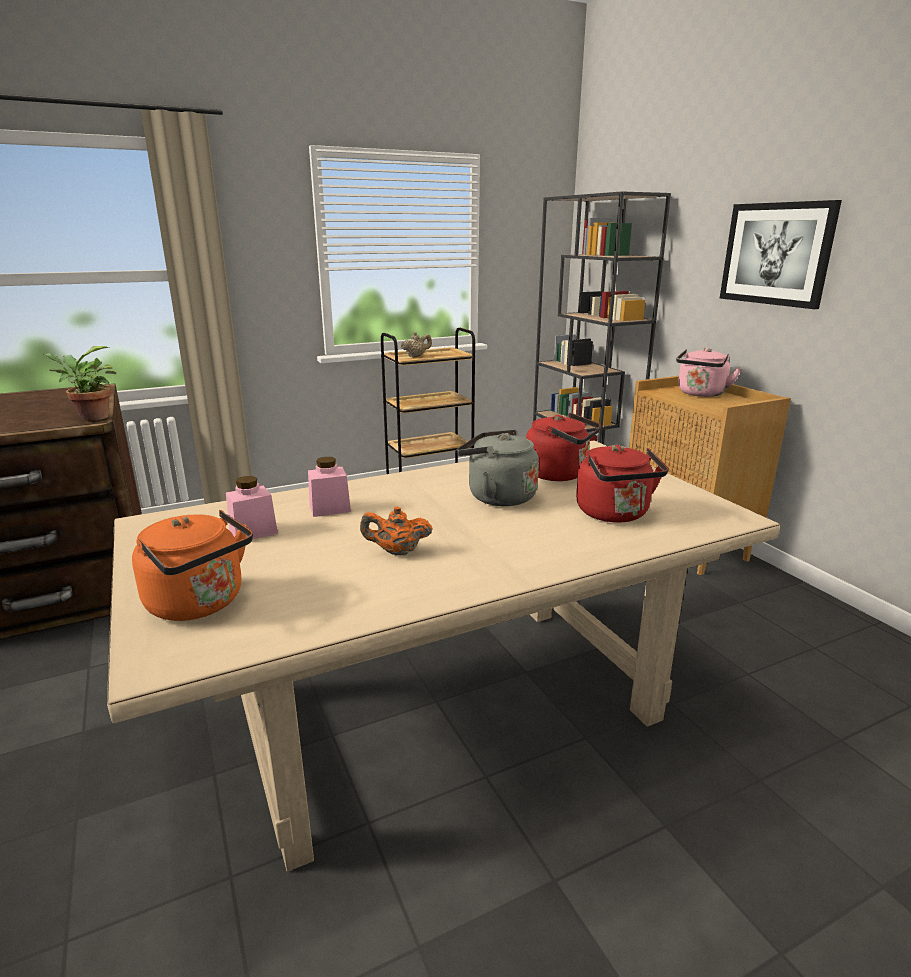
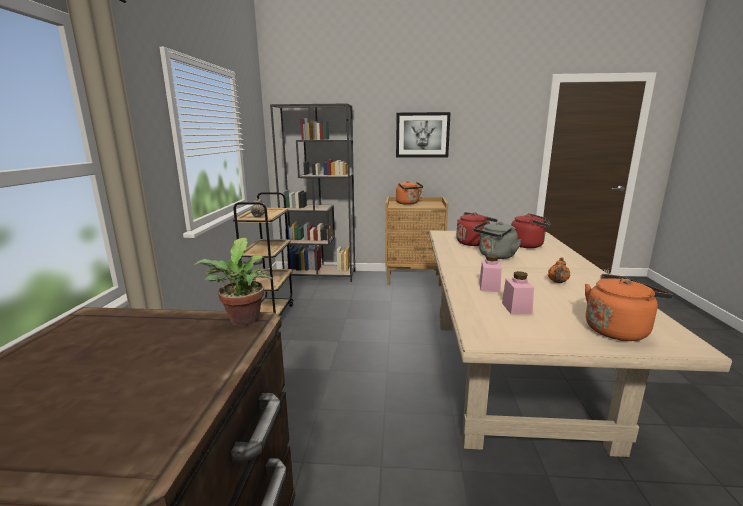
camera: 60 degrees left, 5 degrees down
(700, 394) = (408, 203): pink kettle -> orange kettle

